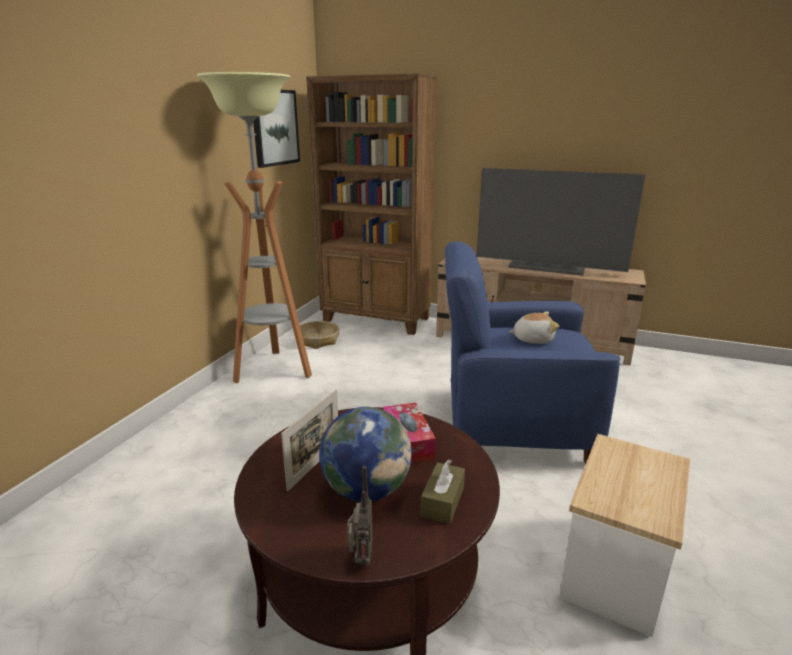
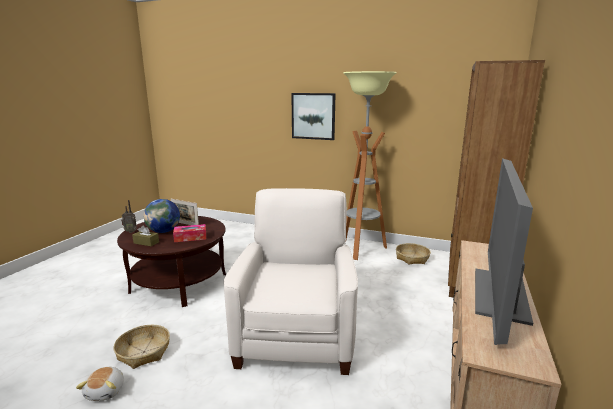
camera: 90 degrees right, 5 degrees down
(274, 127) = (442, 104): picture -> picture (313, 116)
(513, 424) = (296, 335): blue armchair -> white armchair
(532, 339) = (300, 276): plush toy -> plush toy (106, 391)
(613, 569) = (143, 352): side table -> basket

